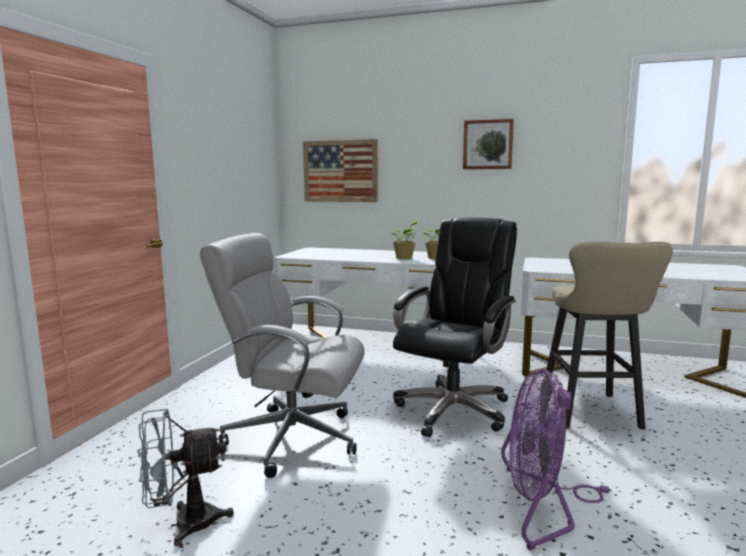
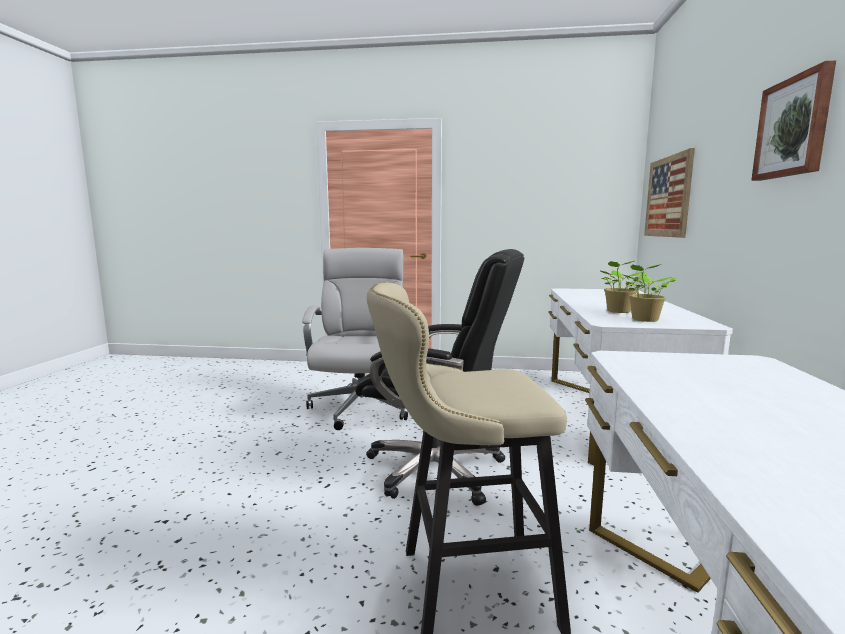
camera: 80 degrees right, 0 degrees up
(184, 524) = (263, 397): grey fan -> none
(544, 503) = (238, 518): purple fan -> none

